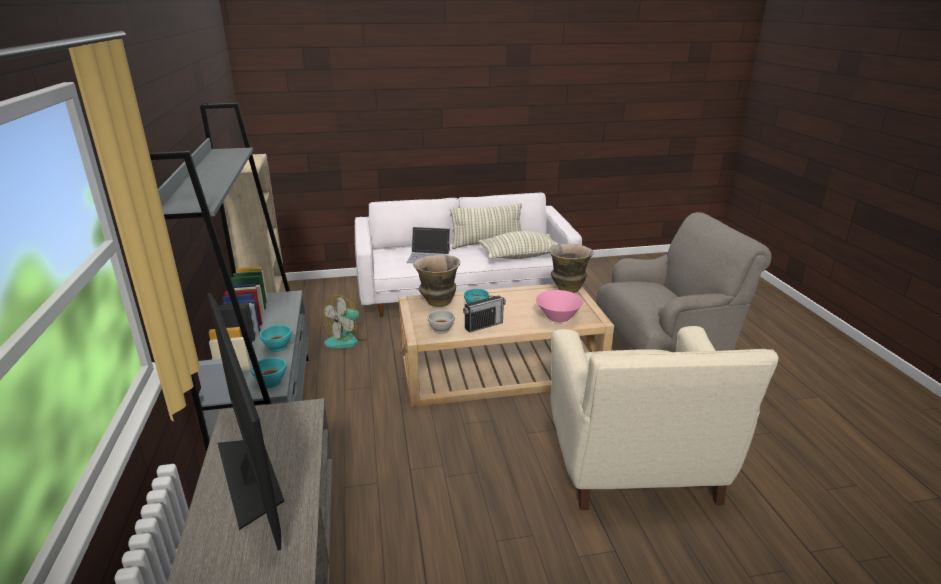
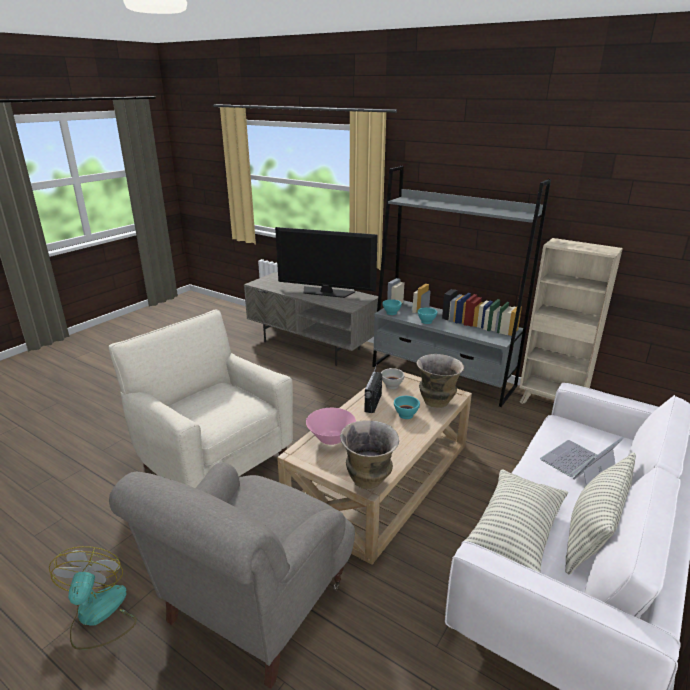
camera: 135 degrees right, 0 degrees up
(348, 339) = (517, 432): fan -> fan (98, 616)

